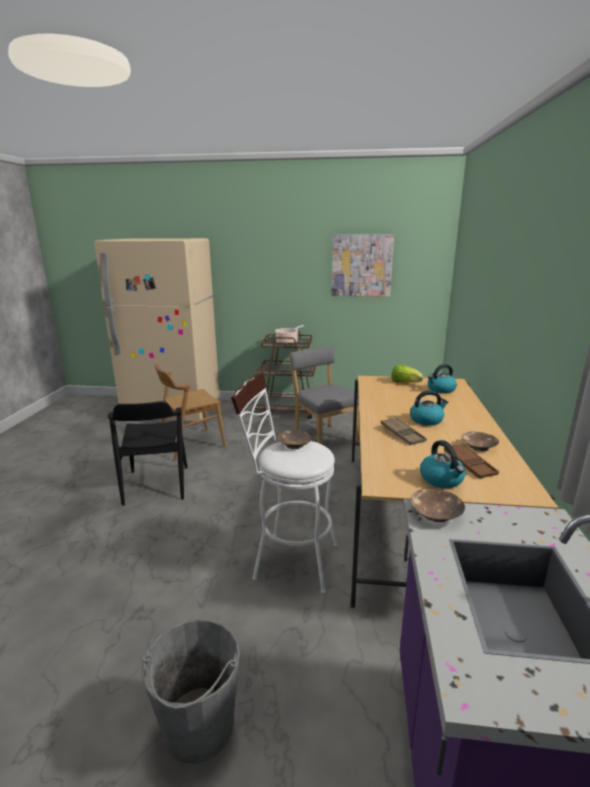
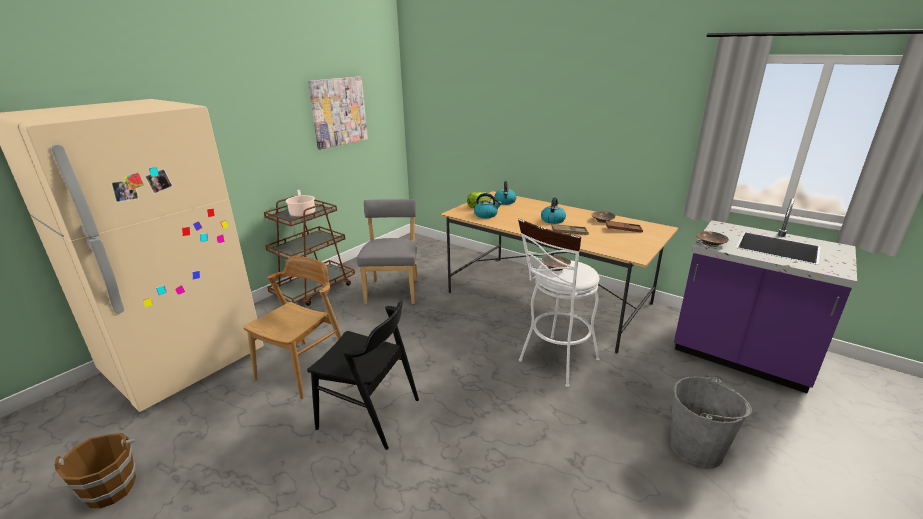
camera: 60 degrees left, 5 degrees up
(69, 438) = (110, 488): none -> brown bucket
(191, 444) = (304, 368): brown chair -> brown chair turned 150 degrees counterclockwise
(324, 437) = (393, 290): grey chair -> grey chair turned 90 degrees clockwise
(442, 479) = (638, 240): kettle -> kettle (486, 215)

